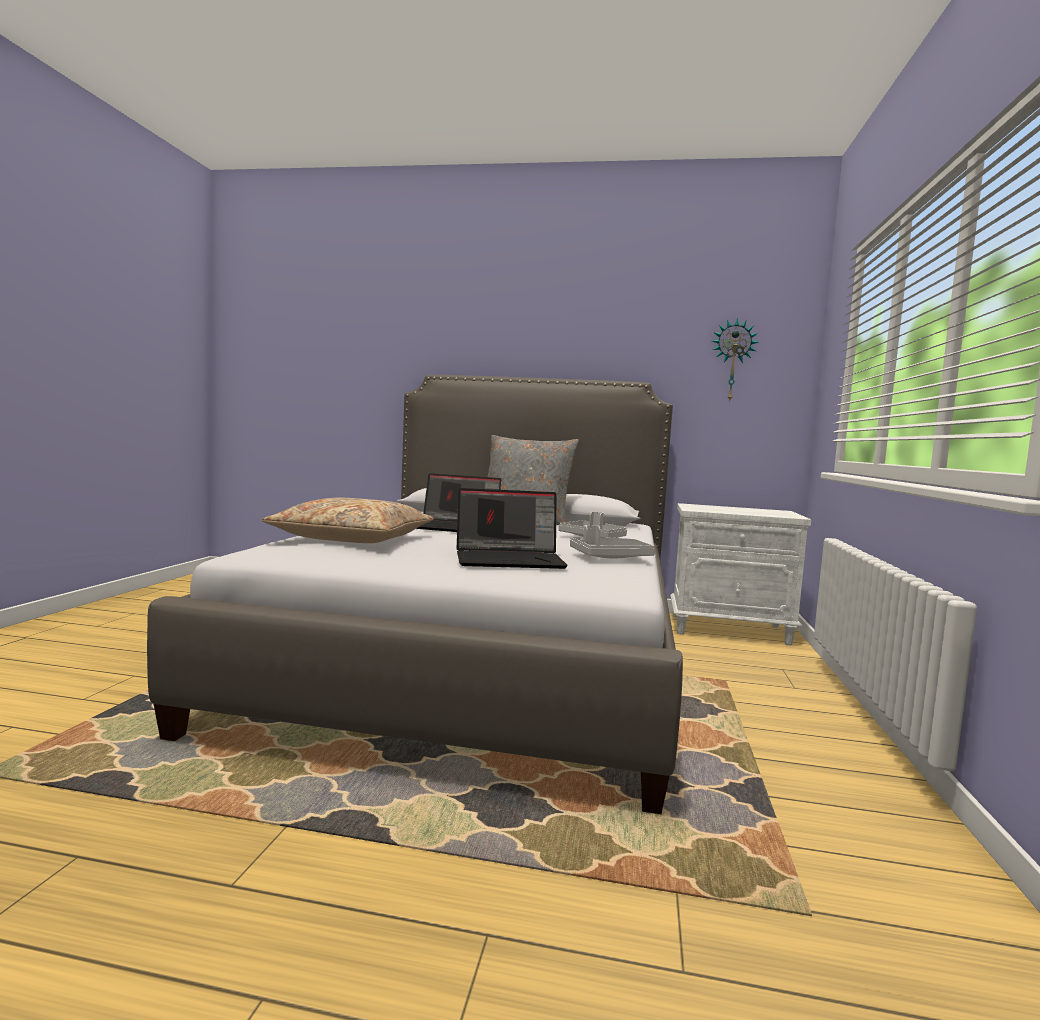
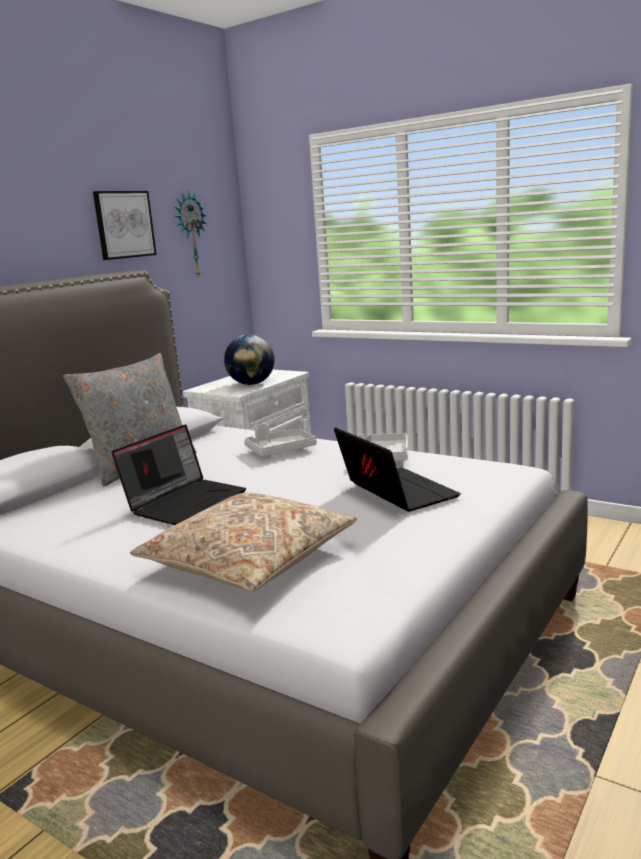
camera: 65 degrees left, 10 degrees up
(510, 560) = (395, 492): laptop -> laptop turned 45 degrees counterclockwise
(651, 345) = (124, 224): none -> picture
(728, 510) = (251, 384): none -> globe

